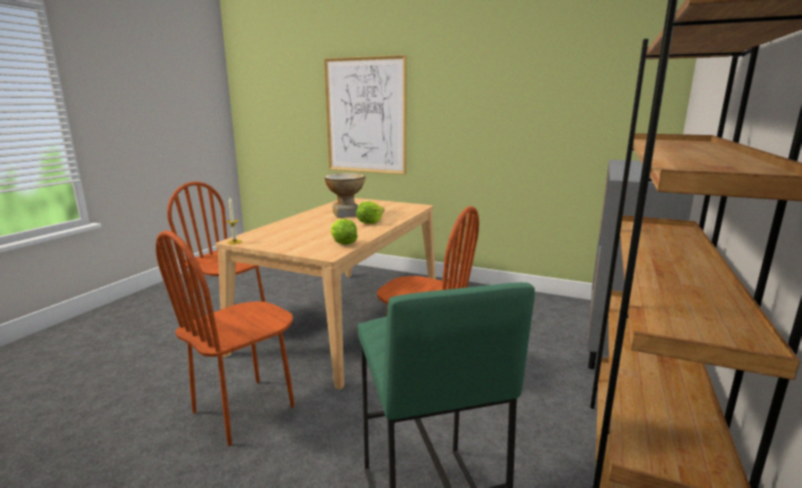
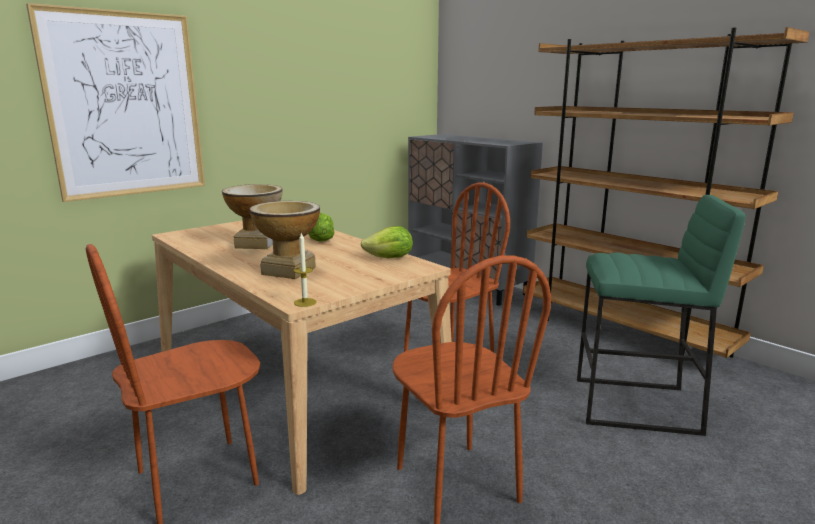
camera: 65 degrees left, 0 degrees up
(294, 229) = (289, 271): none -> vase

